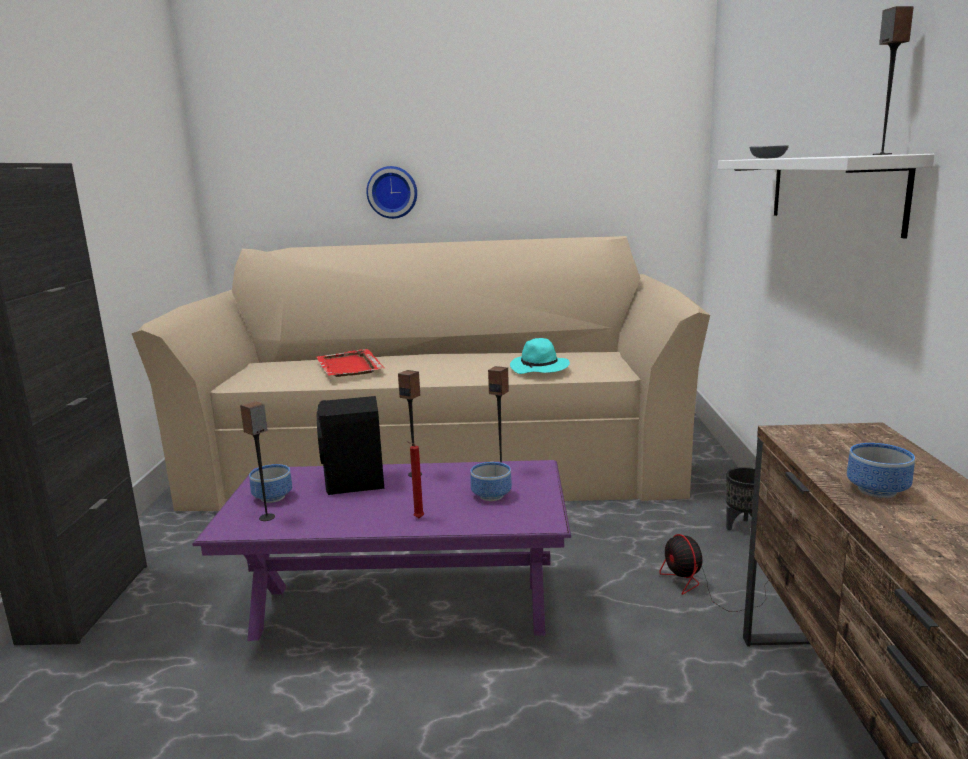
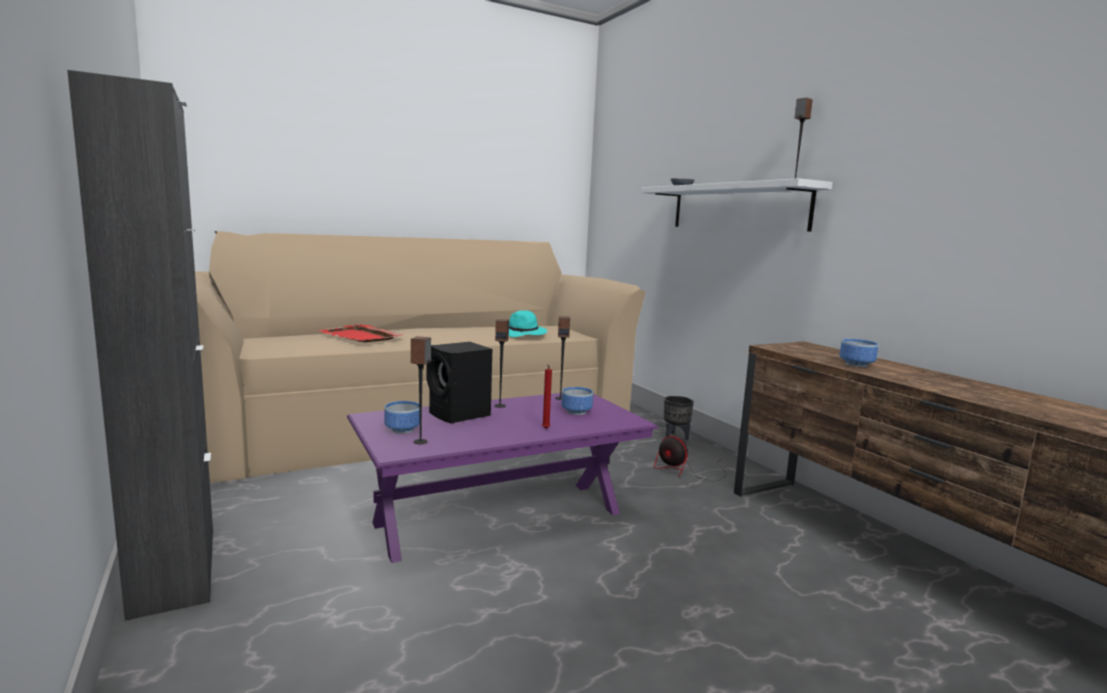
camera: 30 degrees left, 5 degrees down
(392, 192) = (355, 193): wall clock -> none

